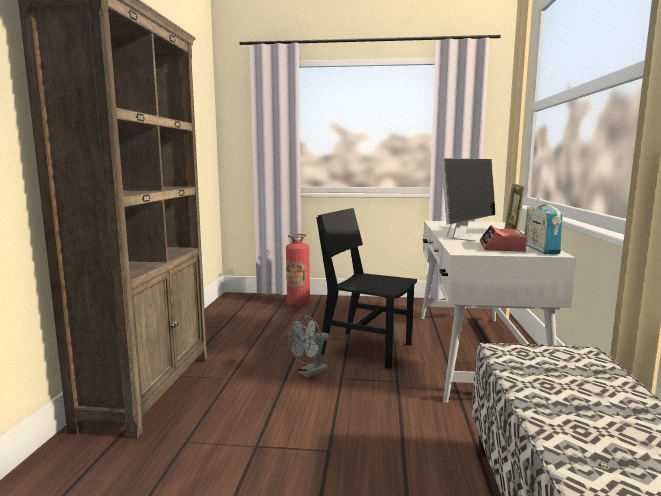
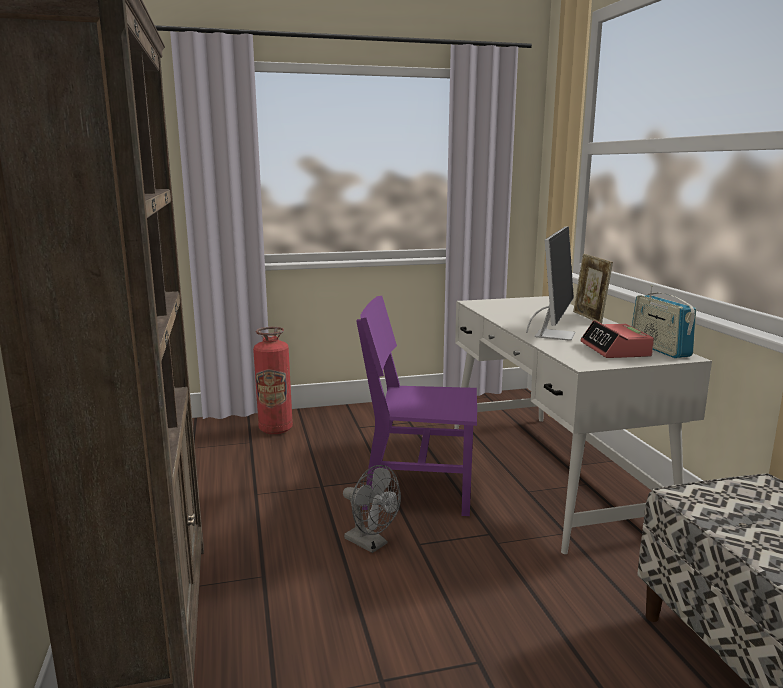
camera: 20 degrees left, 5 degrees up
(309, 373) = (371, 544): grey fan -> grey fan turned 75 degrees counterclockwise
(366, 348) = (418, 490): black chair -> purple chair

